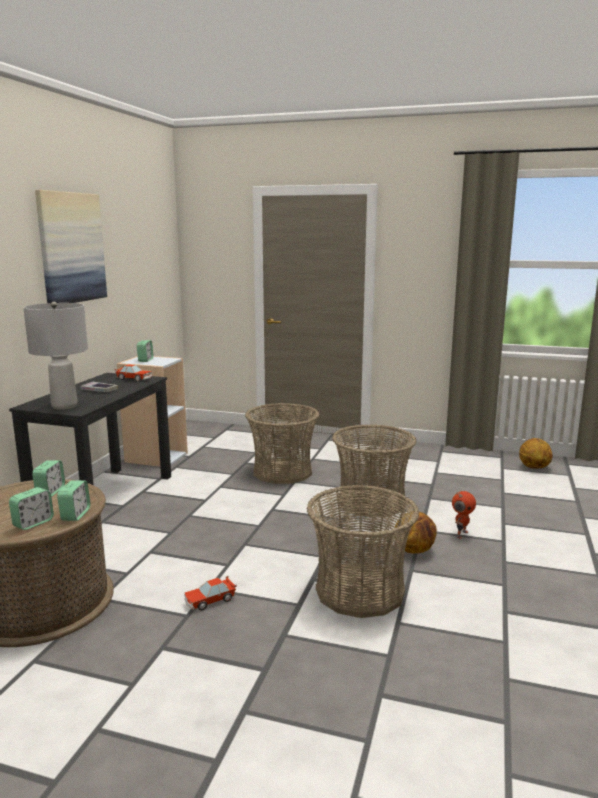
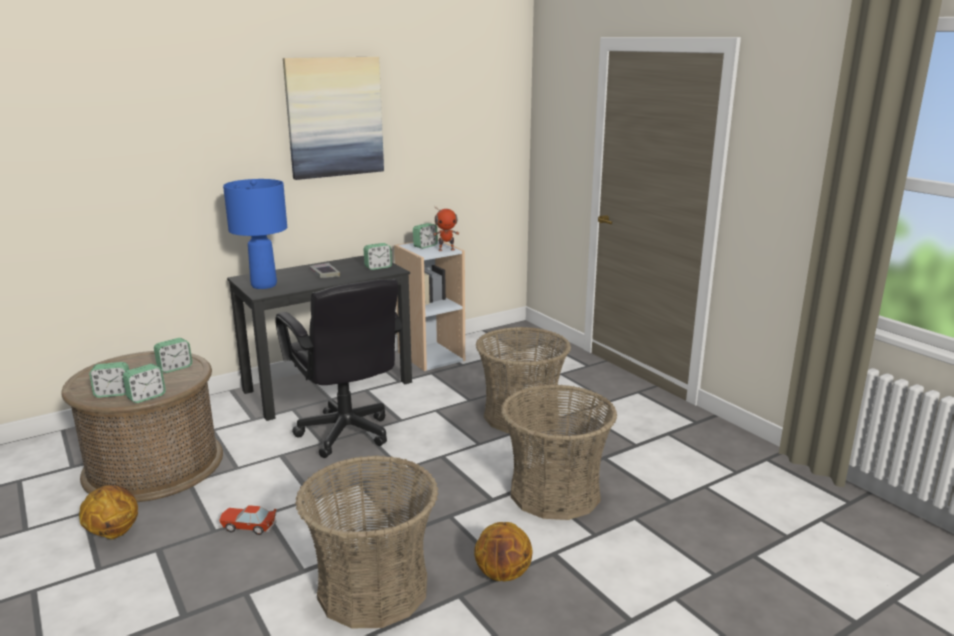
camera: 40 degrees right, 5 degrees up
(64, 406) = (263, 285): grey table lamp -> blue table lamp
(134, 379) = (378, 267): toy car -> alarm clock
(183, 522) = (348, 436): none -> black office chair
(461, 534) = (592, 583): toy robot -> toy robot (446, 249)
(533, 467) = (877, 539): basketball -> basketball (113, 533)

